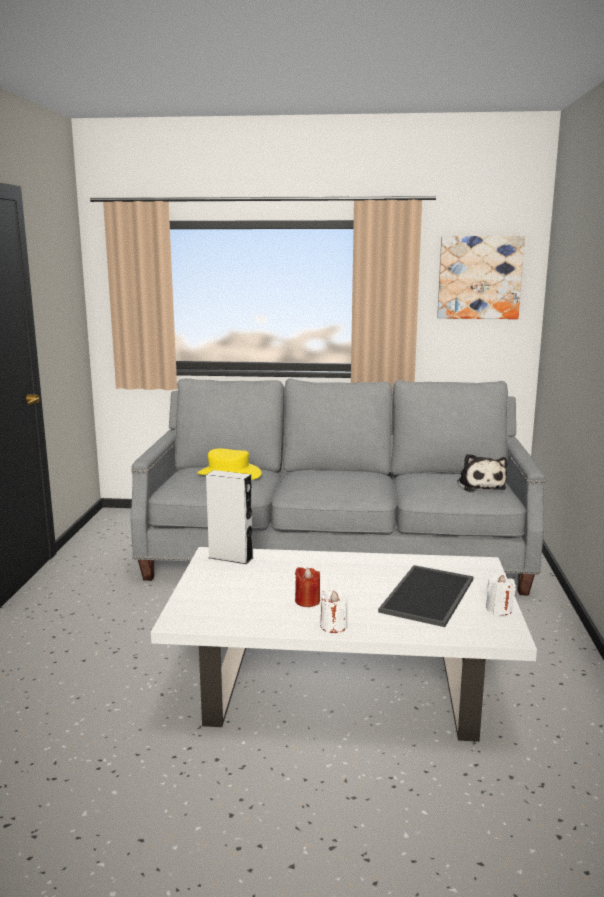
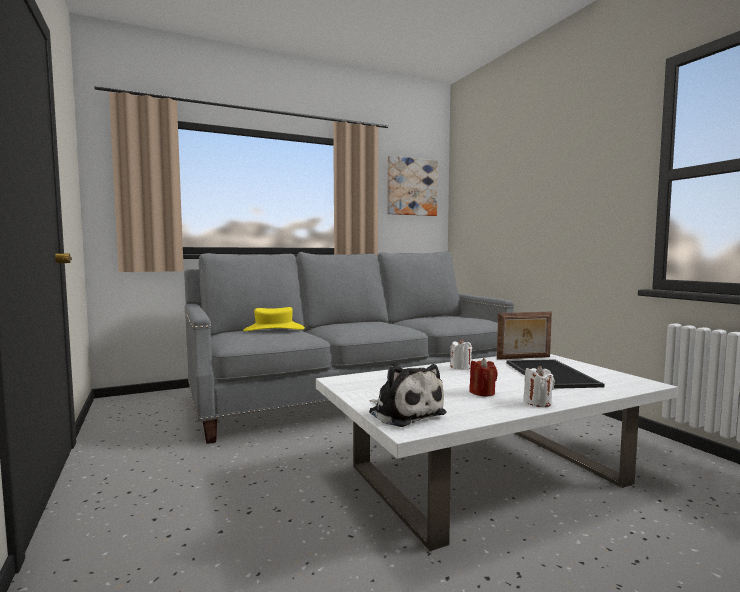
camera: 30 degrees left, 10 degrees down
(231, 557) = (360, 379): grey speaker -> none
(450, 565) = (524, 358): none -> picture frame
(480, 485) = (465, 318): plush toy -> plush toy (404, 413)
(499, 609) = (607, 372): white candle -> white candle (460, 367)

